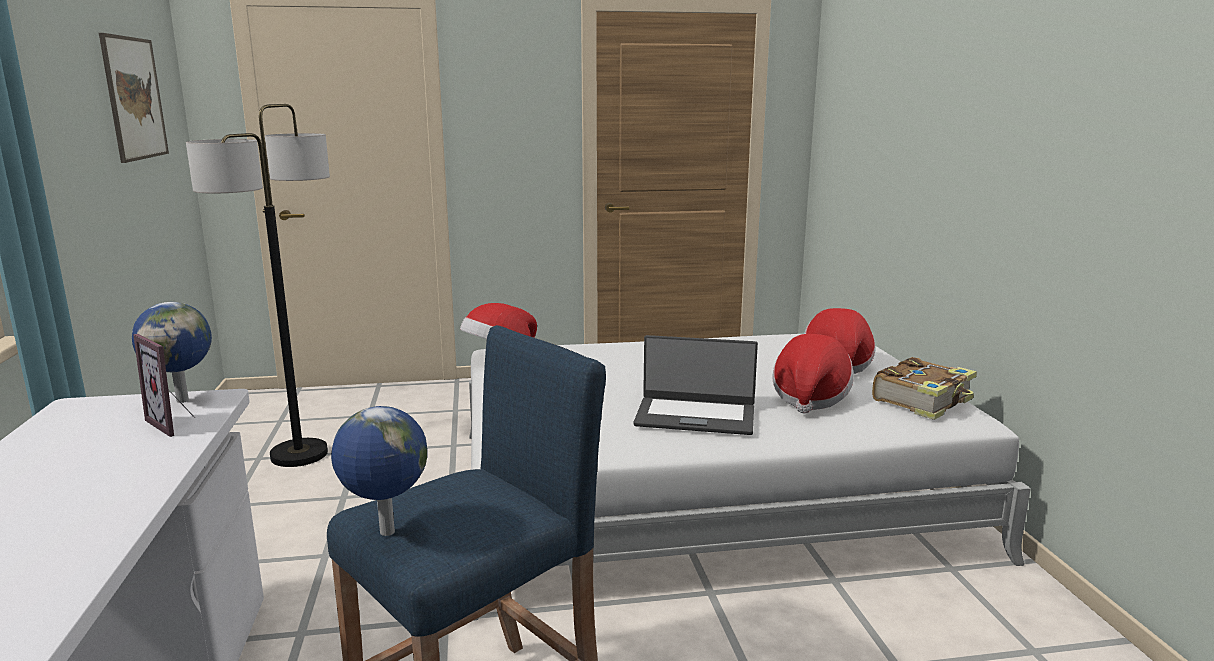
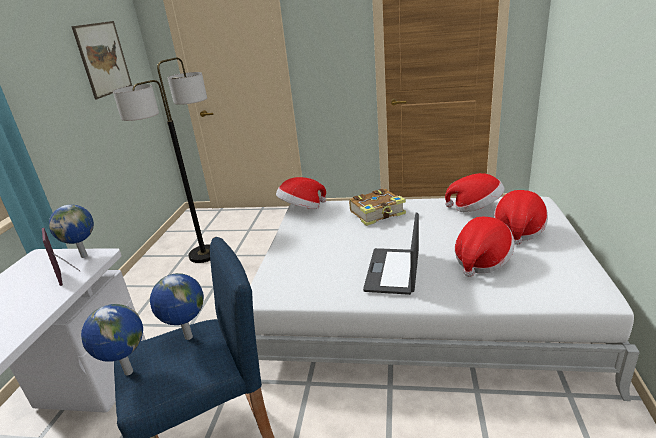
camera: 20 degrees right, 10 degrees up
(457, 486) = (188, 337): none -> globe
(695, 416) = (393, 271): laptop -> laptop turned 75 degrees clockwise
(764, 346) = (475, 208): none -> hat
(924, 401) = (567, 272): book -> book (378, 213)

